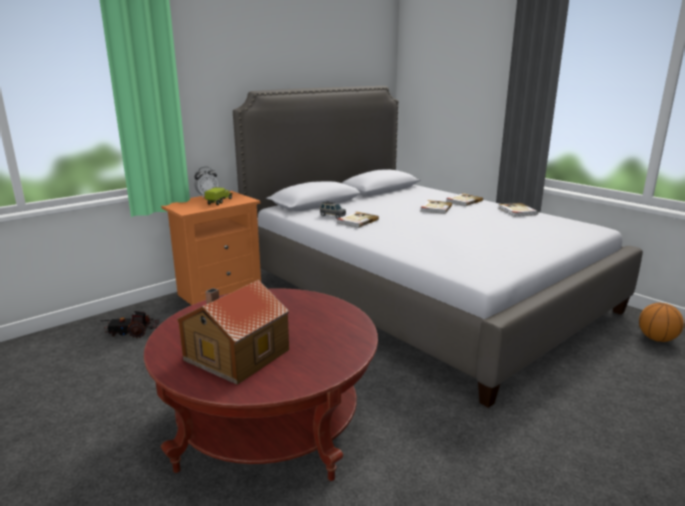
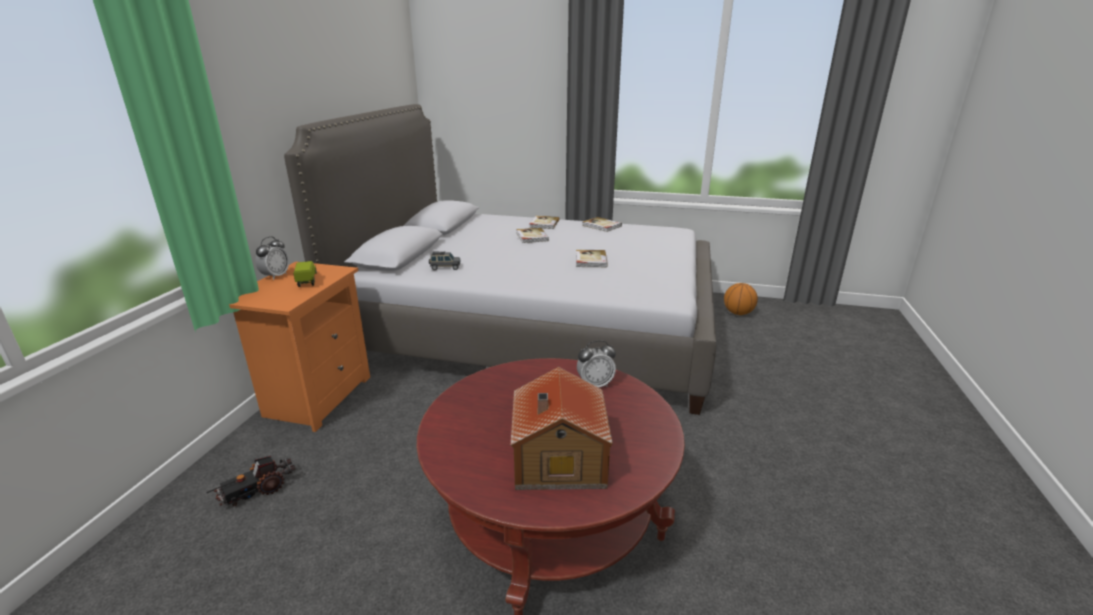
camera: 35 degrees left, 5 degrees up
(335, 322) = (595, 385): none -> alarm clock
(357, 221) = (480, 268): book -> book (590, 260)

